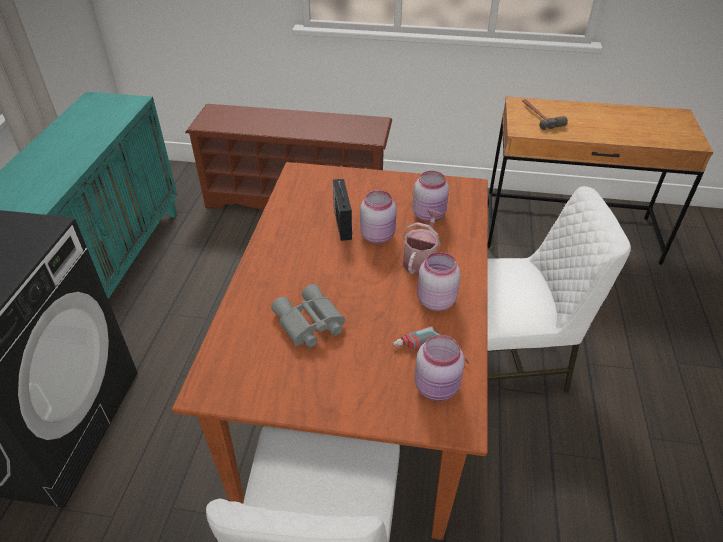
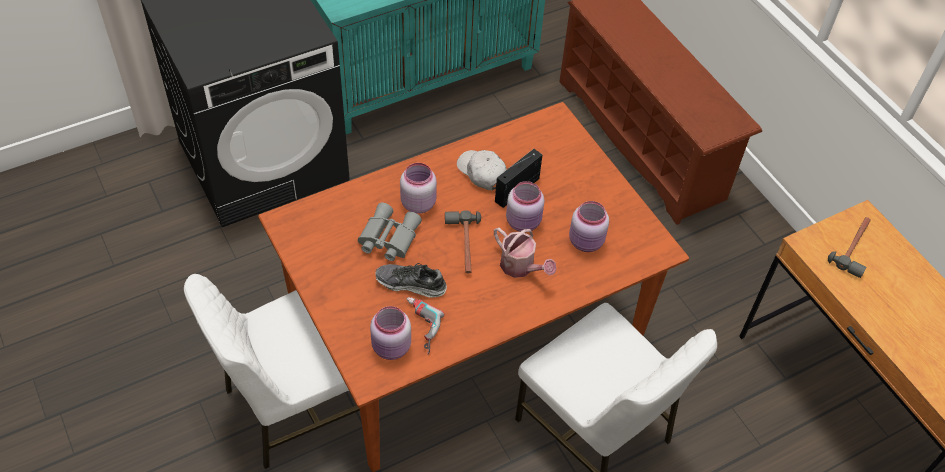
camera: 50 degrees right, 10 degrees up
(304, 232) = (482, 172): none -> white cap
(367, 280) = (464, 245): none -> hammer
(376, 335) = (411, 284): none -> shoe
(421, 260) = (521, 267): watering can -> watering can turned 60 degrees clockwise
(434, 301) = (480, 301): pink jar -> pink jar (418, 203)

